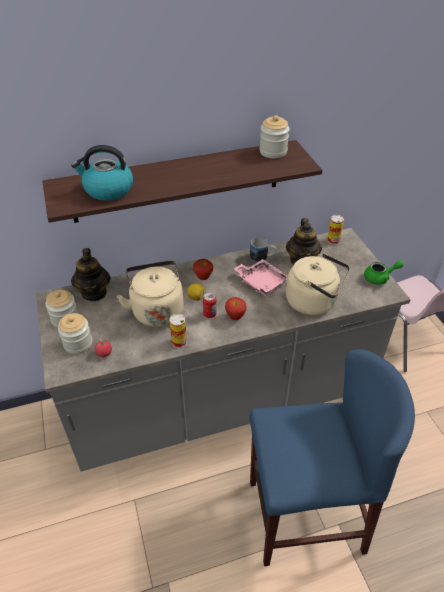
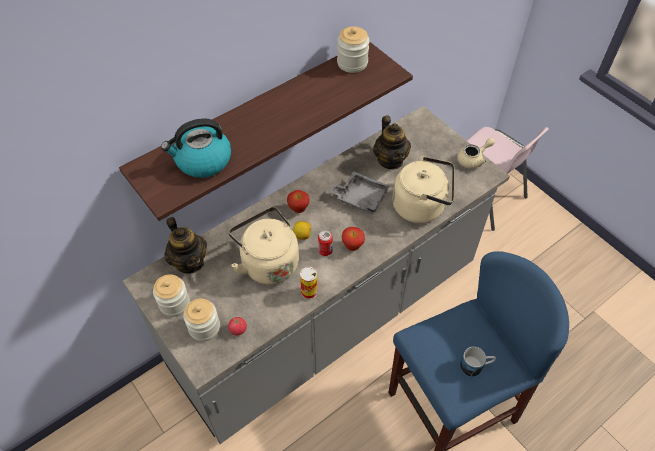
camera: 20 degrees left, 10 degrees up
(261, 282) = (360, 197): pink tray -> grey tray
(262, 257) = (349, 167): mug -> mug (476, 366)
(333, 240) = (411, 126): can -> none
(380, 278) = (473, 159): green teapot -> beige teapot

